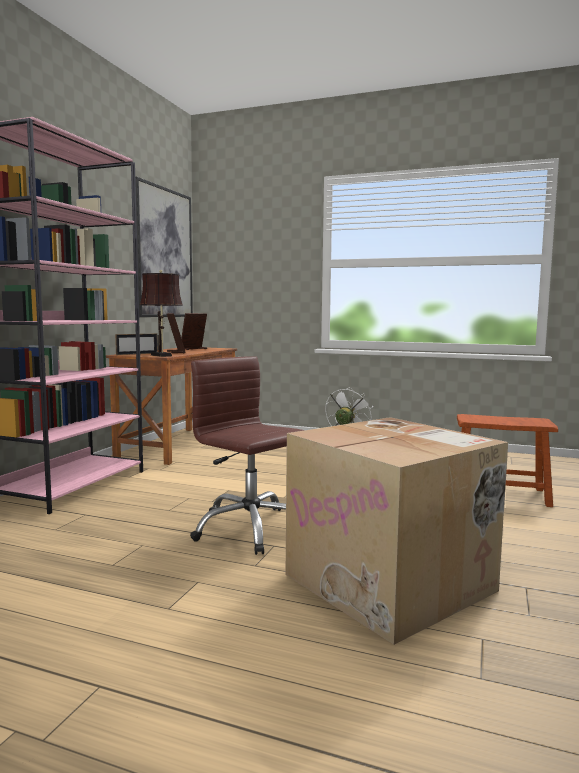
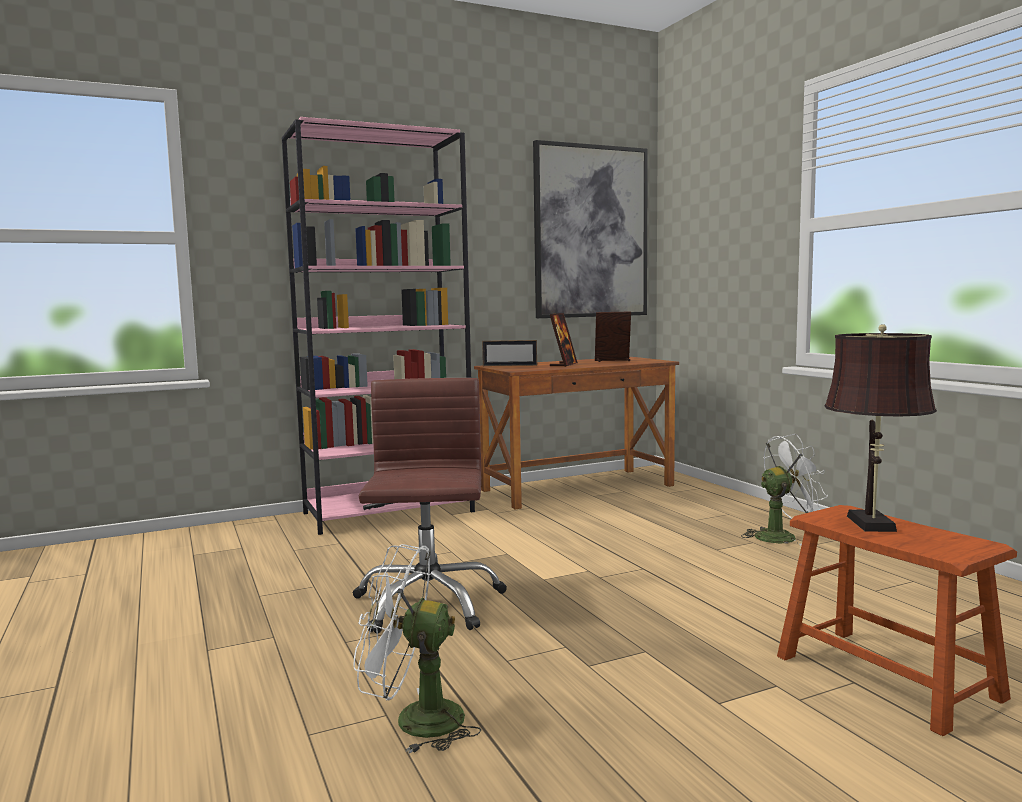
camera: 45 degrees right, 0 degrees up
(162, 356) = (519, 369): brown table lamp -> brown table lamp (873, 525)
(392, 583) = (414, 721): cardboard box -> white fan

